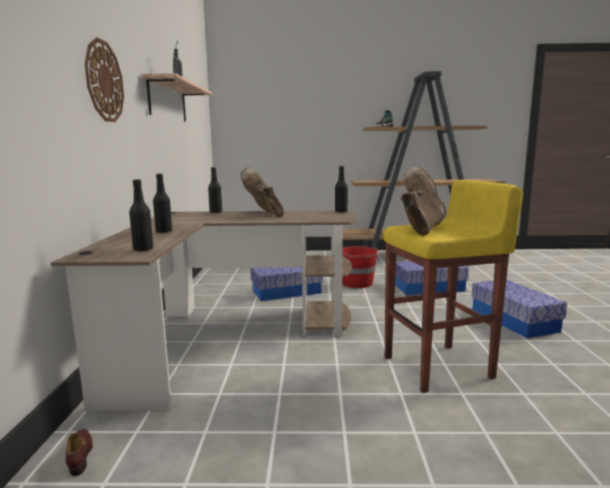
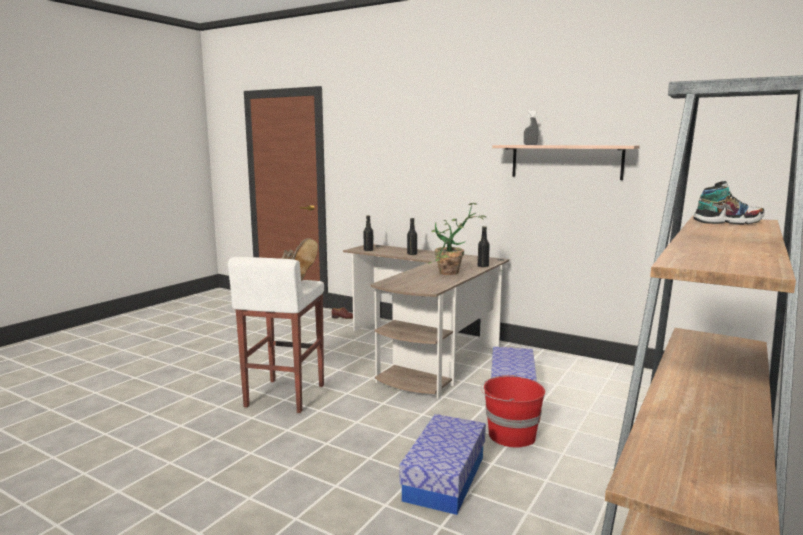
camera: 120 degrees right, 0 degrees up
(104, 81) = (443, 159): wall clock -> none
(264, 214) = (451, 274): brown boot -> potted plant
(341, 211) = (425, 290): black bottle -> none
(439, 367) = (283, 396): yellow stool -> white stool
(514, 320) = (286, 475): storage box -> none

